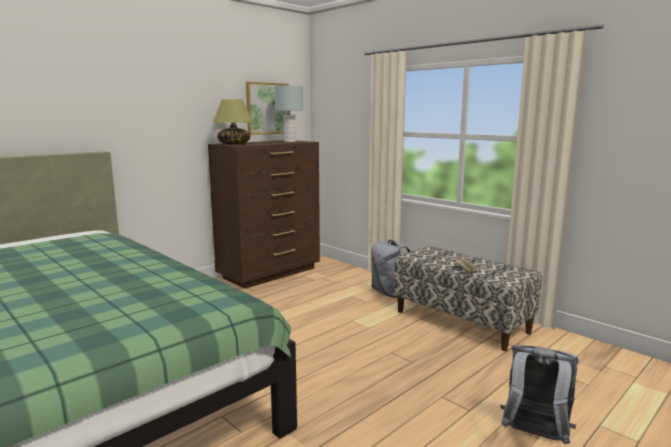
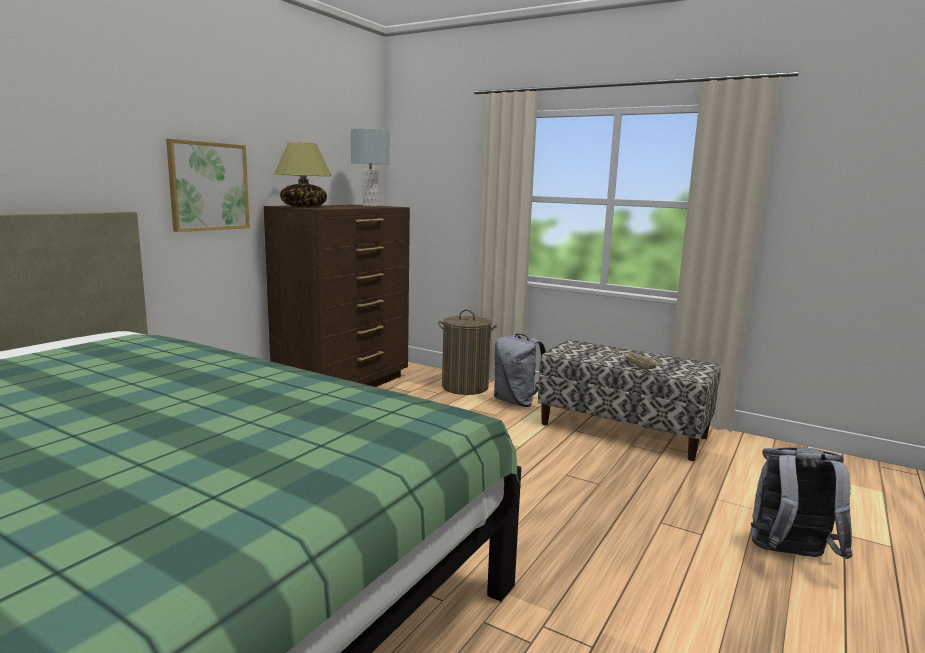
camera: 15 degrees left, 0 degrees up
(267, 108) = (336, 160): picture -> picture (208, 186)
(357, 279) = (465, 387): none -> laundry basket

